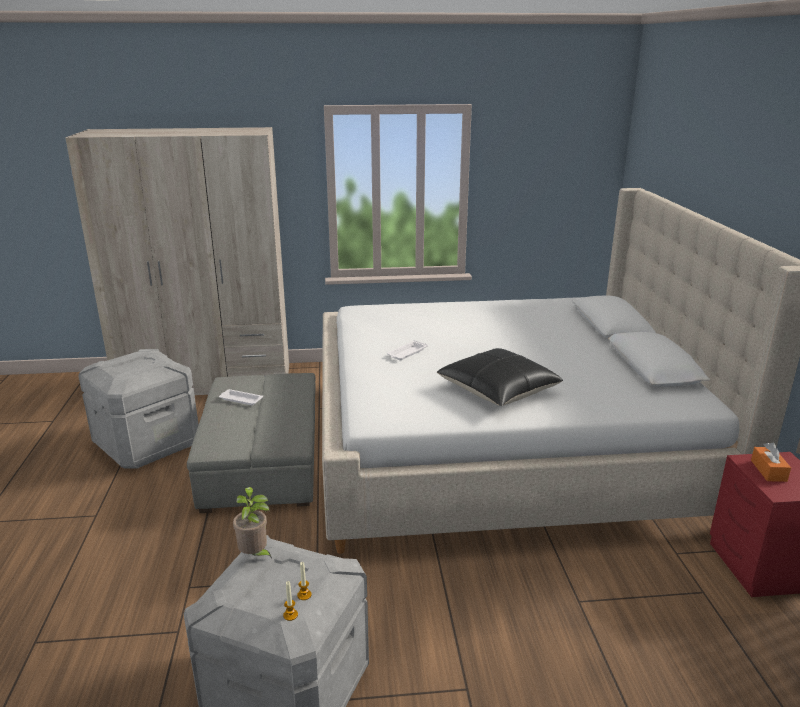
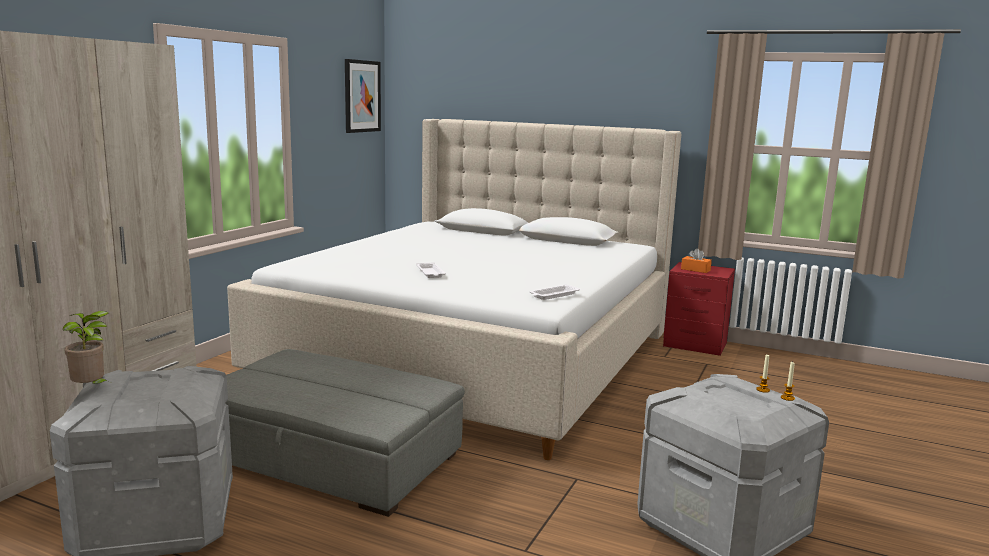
camera: 60 degrees left, 10 degrees down
(240, 399) = (292, 386): white tray -> white tray (553, 295)
(255, 555) = (694, 396): potted plant -> potted plant (91, 388)
(498, 390) = (547, 270): black pillow -> none
(583, 155) = (362, 96): none -> picture

